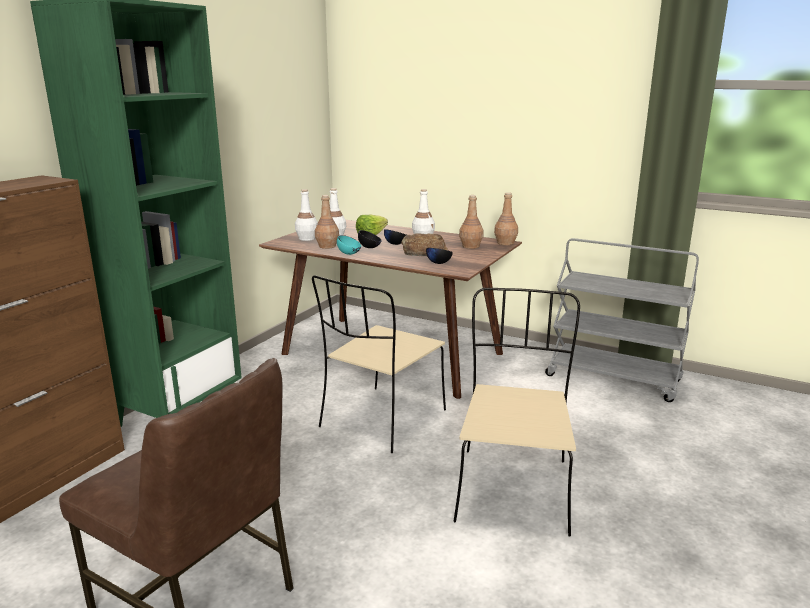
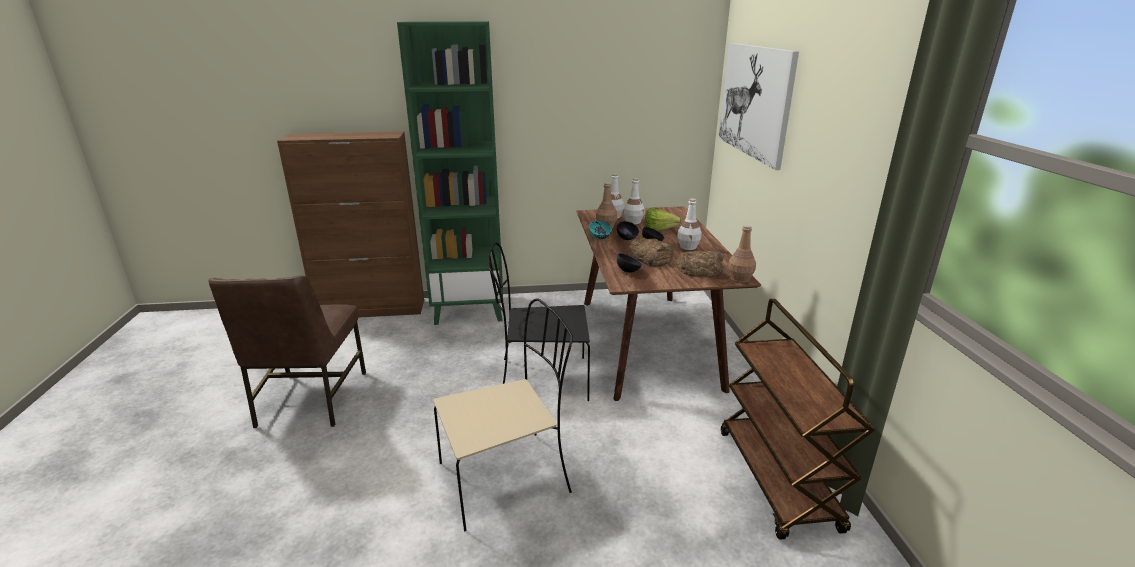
camera: 55 degrees right, 5 degrees up
(381, 420) = (541, 379): beige chair -> black chair
(408, 97) = (755, 101): none -> picture
(470, 246) = (700, 269): brown bottle -> bread
(614, 378) = (778, 479): grey cart -> brown cart

